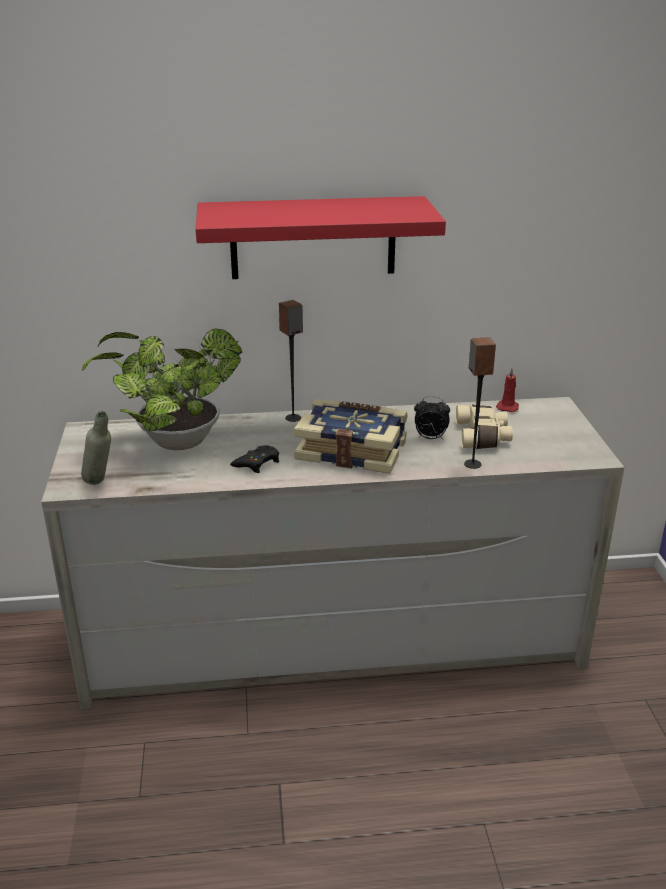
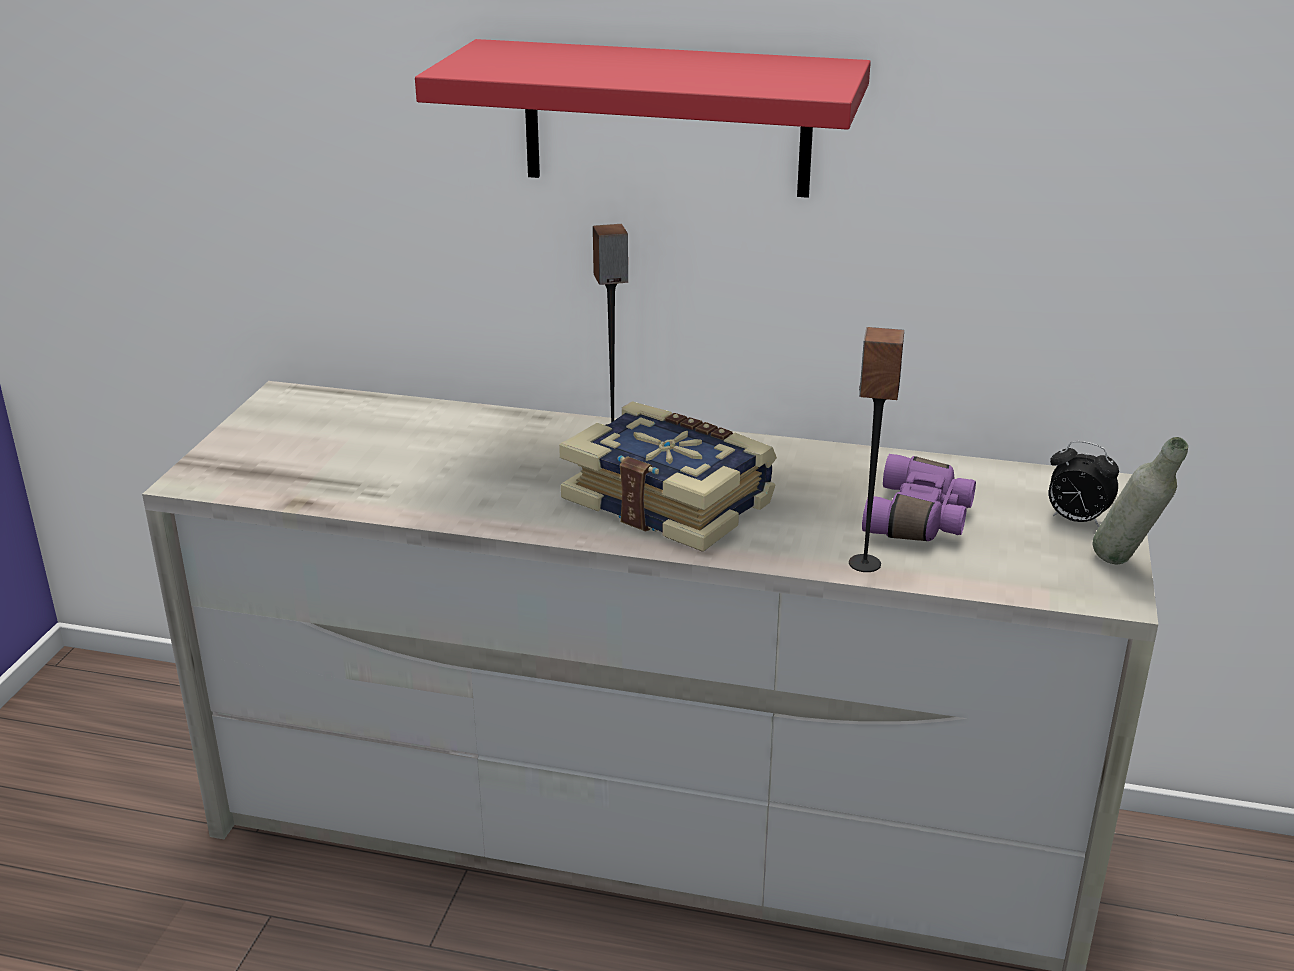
camera: 20 degrees right, 0 degrees up
(101, 484) = (243, 483): grey bottle -> grey bottle (1126, 566)
(173, 442) = (397, 438): potted plant -> none
(257, 463) = (500, 494): black game controller -> none
(430, 438) = (820, 504): alarm clock -> alarm clock (1075, 520)
(483, 437) = (921, 519): beige binoculars -> purple binoculars
(507, 407) = (1004, 474): red candle -> none

